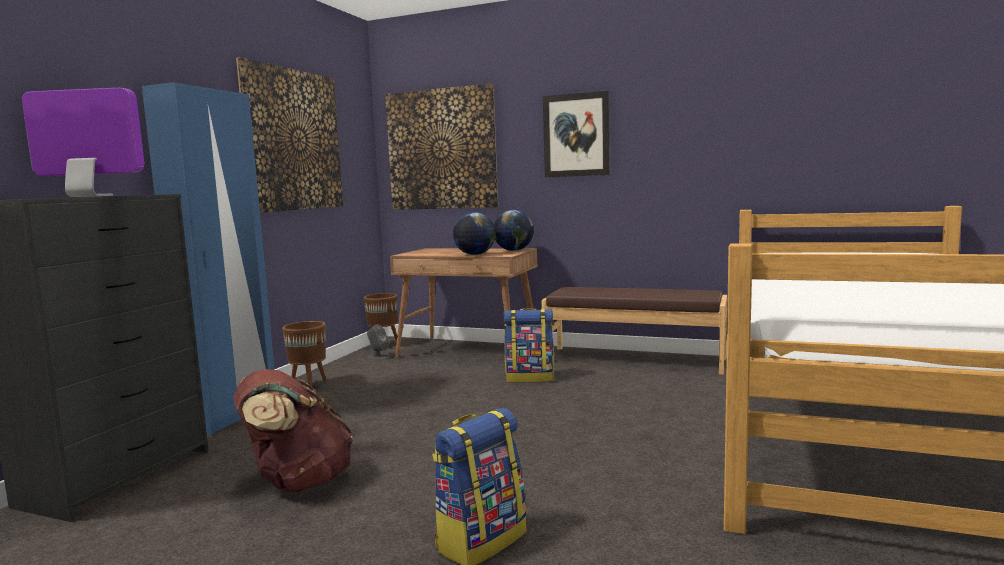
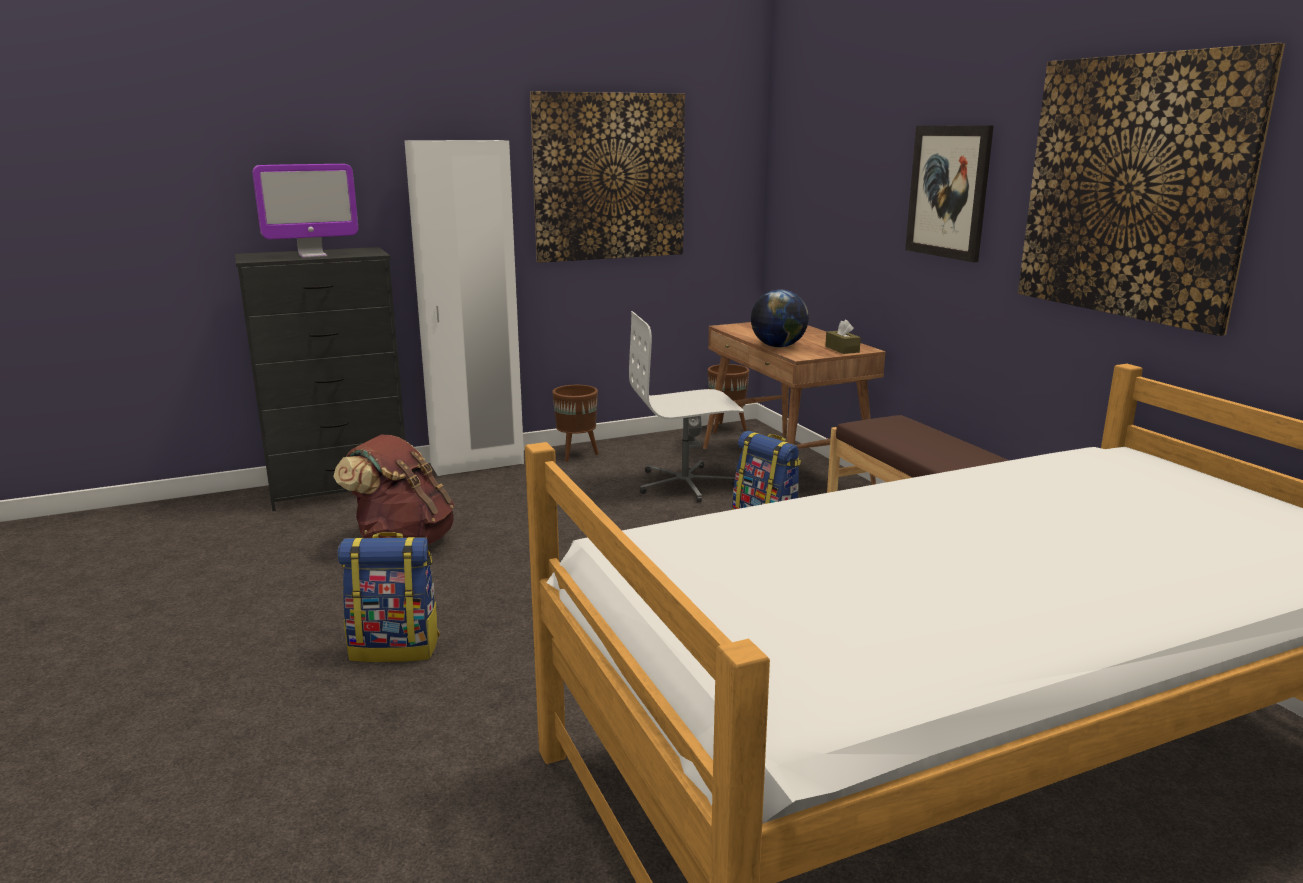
camera: 45 degrees right, 10 degrees up
(90, 196) = (312, 255): monitor -> monitor turned 105 degrees clockwise
(232, 416) = (477, 464): blue wardrobe -> white wardrobe
(431, 376) = (685, 484): none -> white office chair
(441, 149) = (817, 188): picture -> picture (1134, 188)
(513, 250) = (842, 349): globe -> brown tissue box

